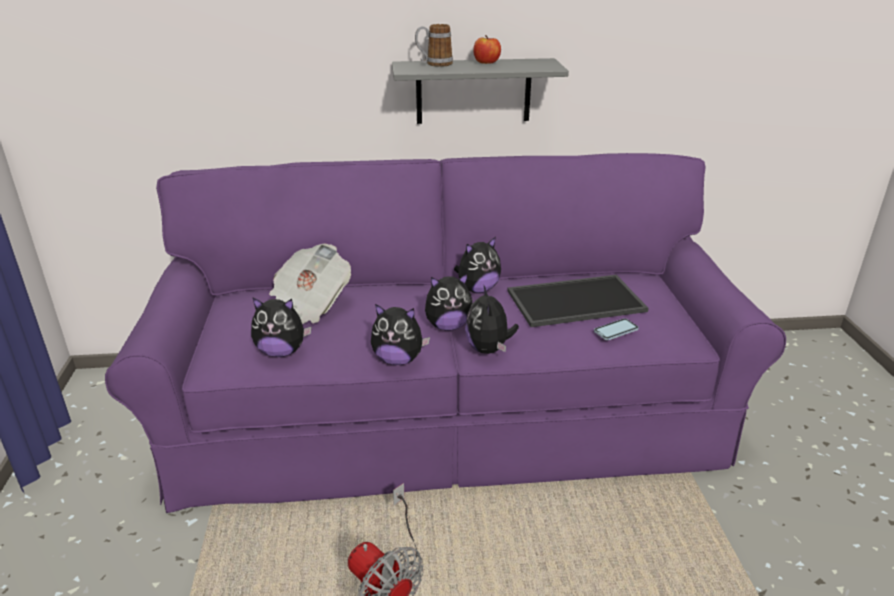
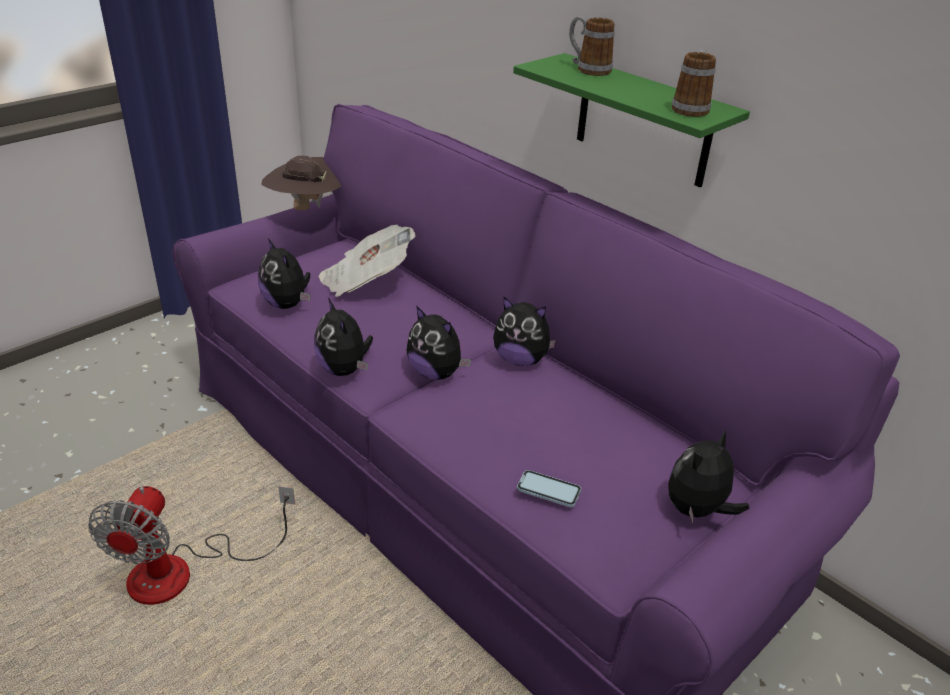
camera: 50 degrees right, 5 degrees up
(179, 285) = (305, 209): none -> brown hat
(473, 91) = (643, 121): grey shelf -> green shelf
(486, 62) = (647, 87): apple -> none
(489, 349) = (420, 415): plush toy -> plush toy (697, 510)
(534, 64) = (691, 108): none -> mug
(575, 302) = (573, 435): tray -> none

